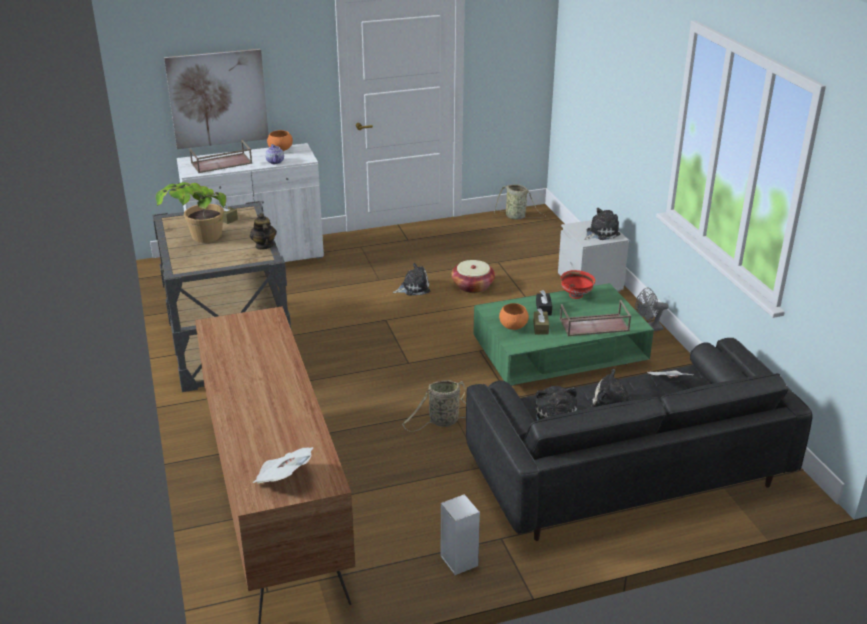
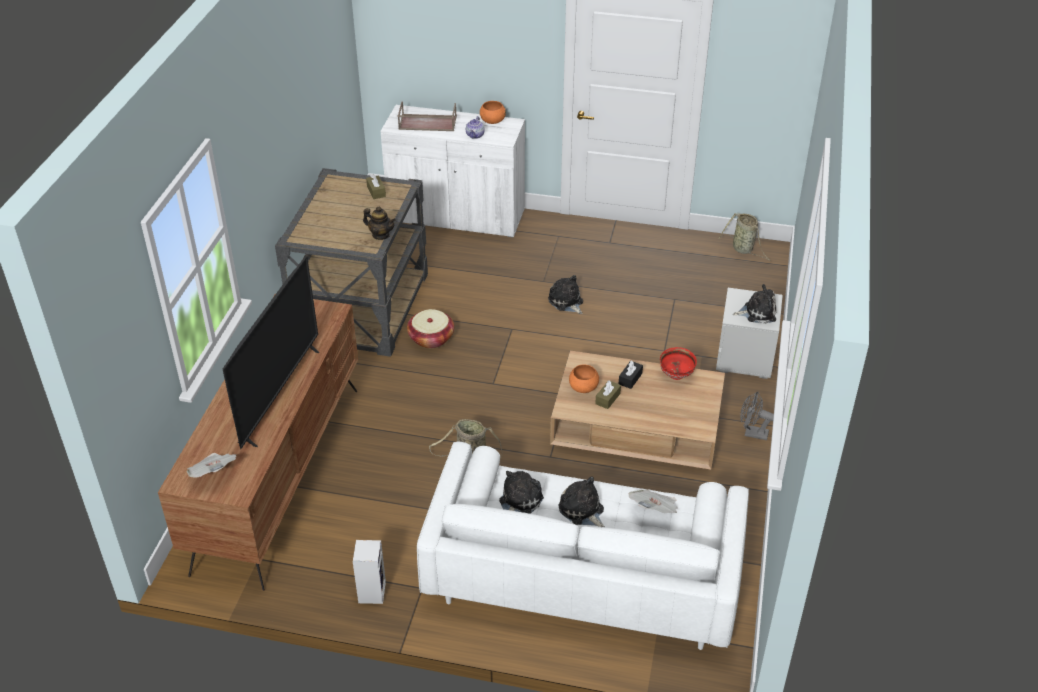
camera: 30 degrees right, 10 degrees up
(196, 242) = (331, 212): potted plant -> none
(218, 99) = (440, 58): picture -> none
(264, 246) = (380, 235): teapot -> teapot turned 105 degrees clockwise
(286, 393) = (280, 395): none -> television
(413, 288) = (566, 302): plush toy -> plush toy turned 135 degrees counterclockwise
(473, 286) = (624, 319): basket -> basket (431, 338)
(559, 355) = (636, 429): green coffee table -> brown coffee table
(593, 325) = (660, 416): brown tray -> none
(626, 473) = (583, 576): black sofa -> white sofa

